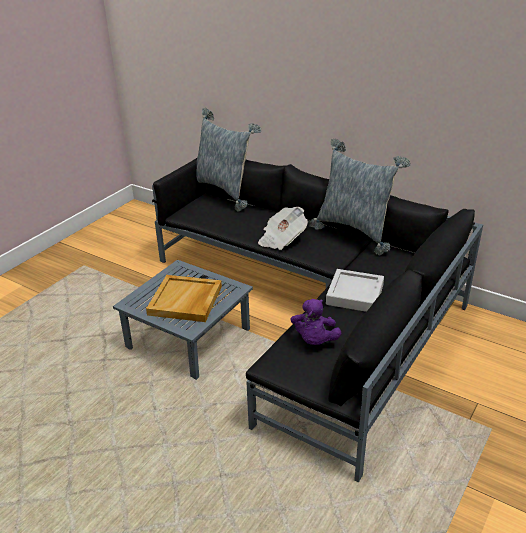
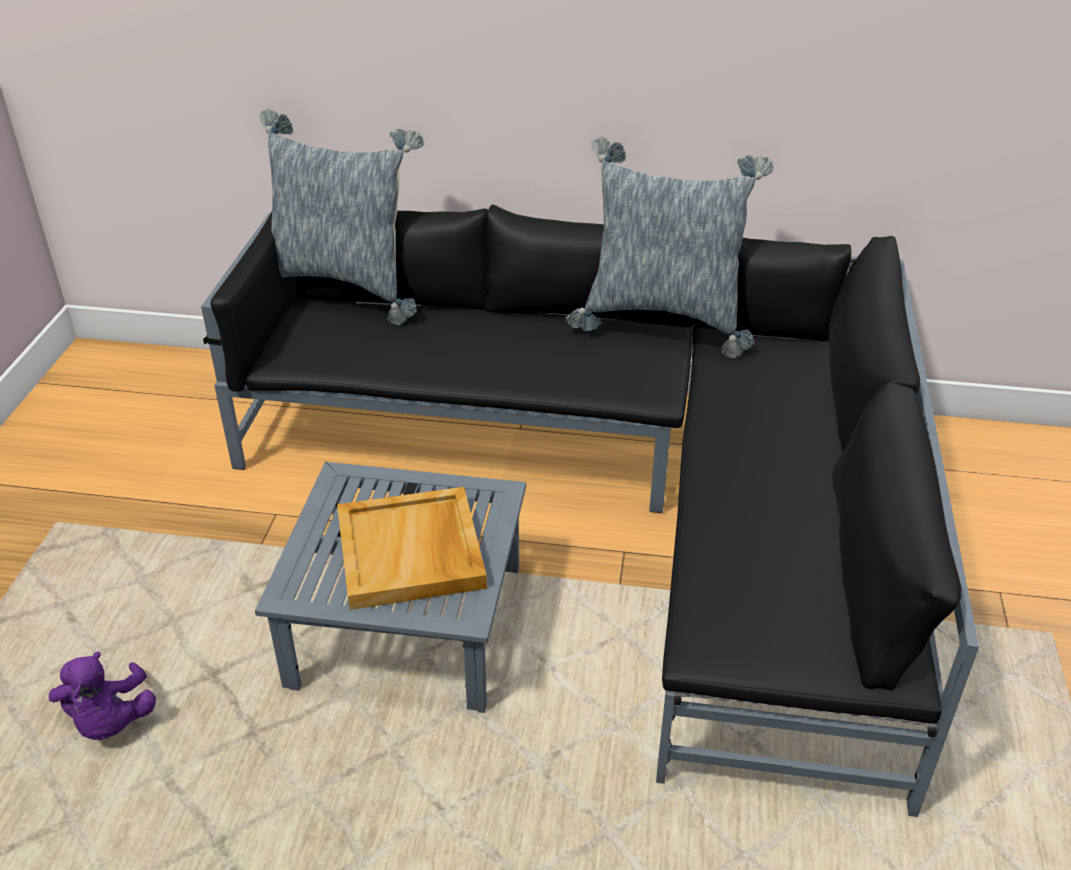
camera: 25 degrees left, 5 degrees up
(282, 239) = (530, 367): newspaper -> none
(314, 340) = (749, 568): purple plush toy -> purple plush toy (110, 721)
(355, 295) = (751, 451): grey tray -> none

